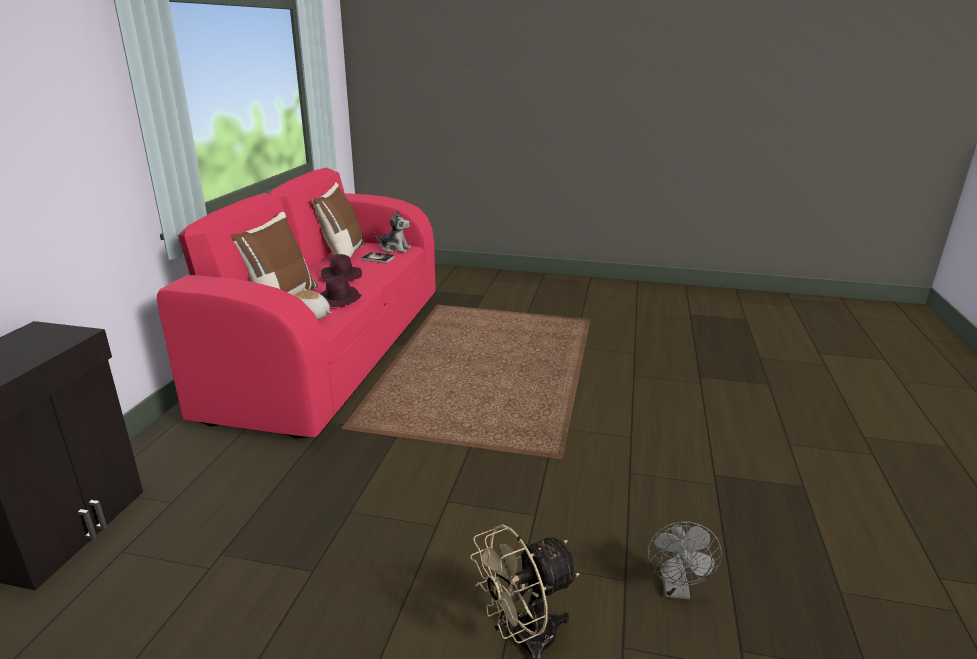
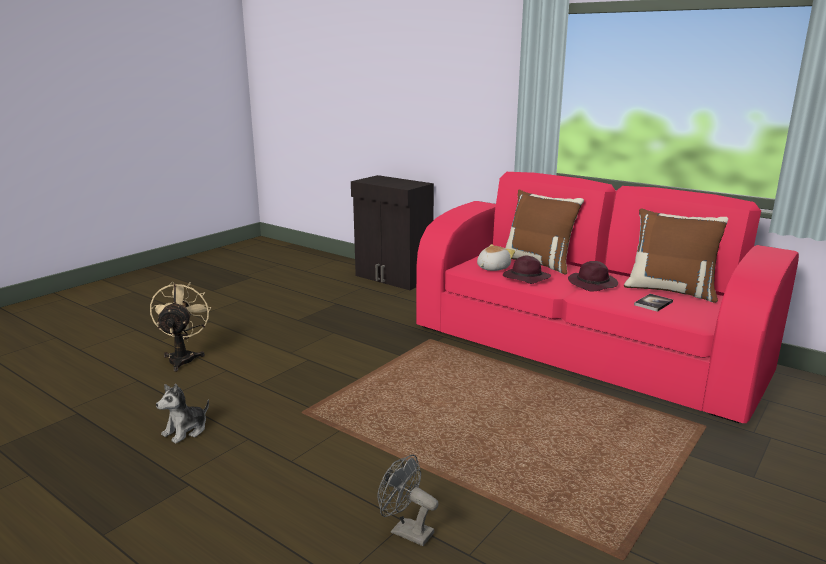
camera: 115 degrees right, 5 degrees down
(395, 249) = (694, 315): plush toy -> plush toy (186, 431)
(676, 589) = (137, 410): grey fan -> grey fan (406, 531)

